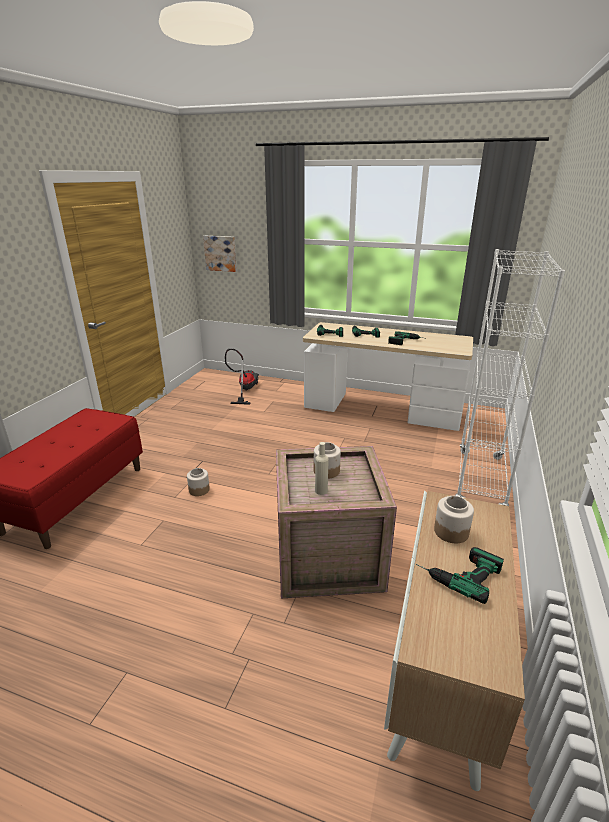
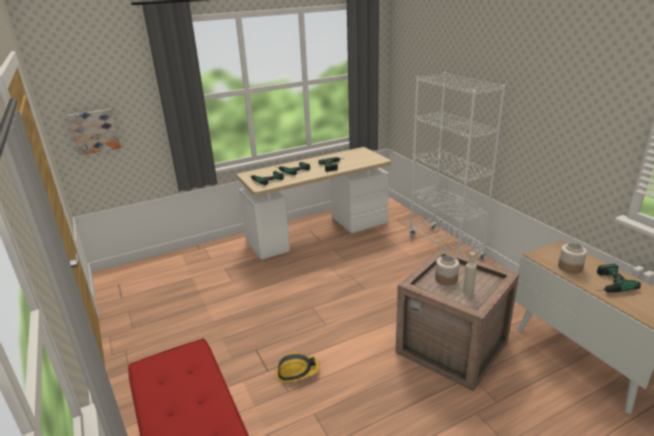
camera: 45 degrees left, 0 degrees up
(199, 490) = (297, 371): jar -> hard hat
(244, 390) = (178, 272): vacuum cleaner -> none

